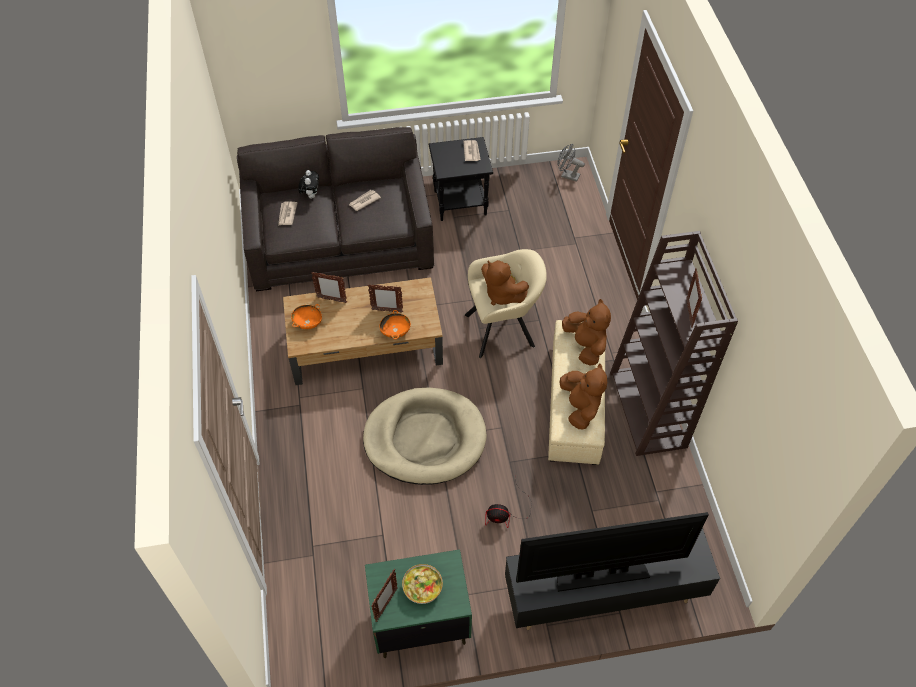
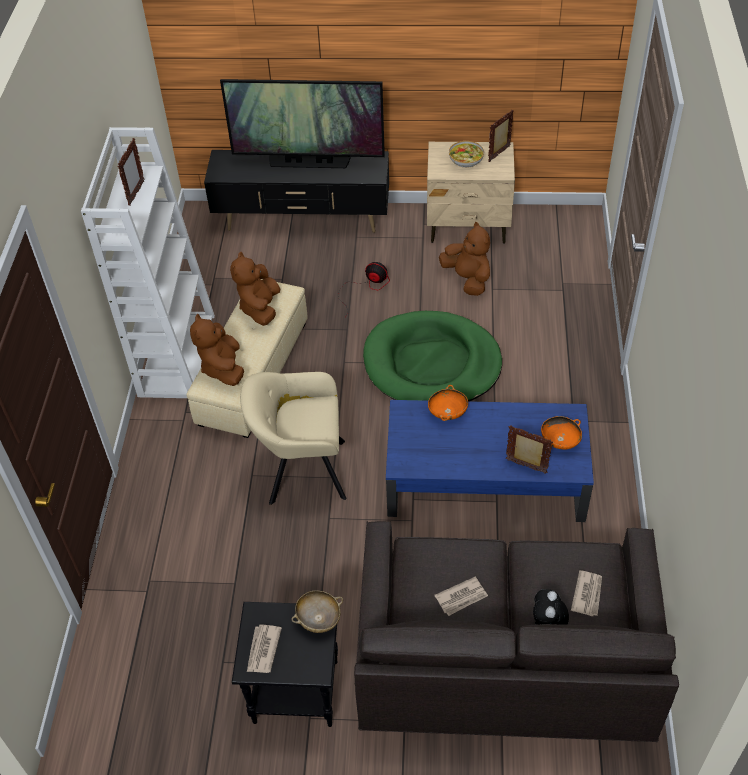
camera: 165 degrees left, 5 degrees down
(366, 345) = (484, 479): brown coffee table -> blue coffee table
(387, 311) = (454, 440): picture frame -> none
(419, 622) = (468, 226): green nightstand -> beige nightstand
(425, 438) = (432, 364): beige dog bed -> green dog bed
(445, 170) = (318, 619): none -> beige bowl
(502, 295) = (300, 418): brown plush toy -> brown plush toy (467, 279)
(567, 175) = (98, 716): grey fan -> none
(649, 410) = (176, 354): brown bookcase -> white bookcase

